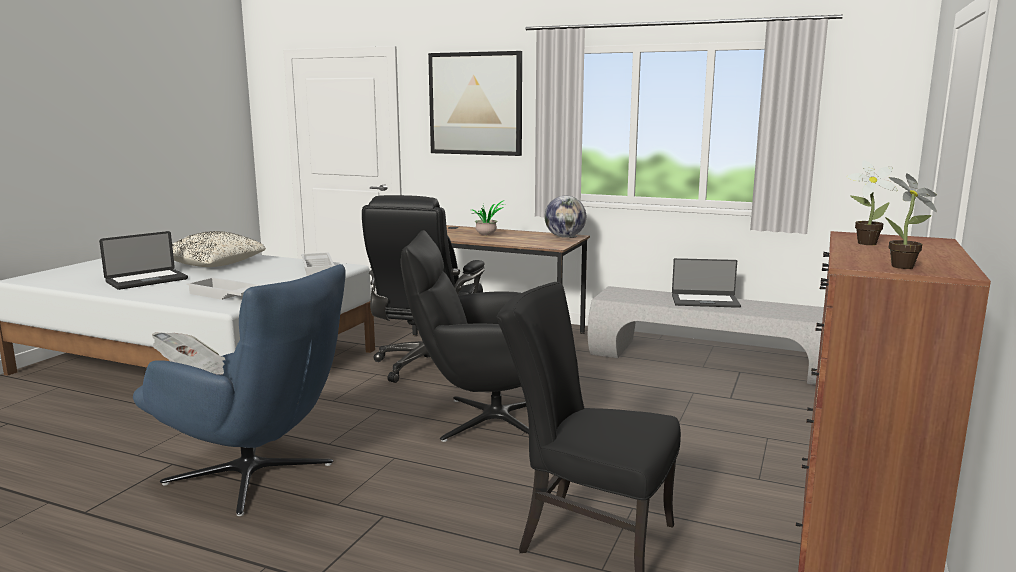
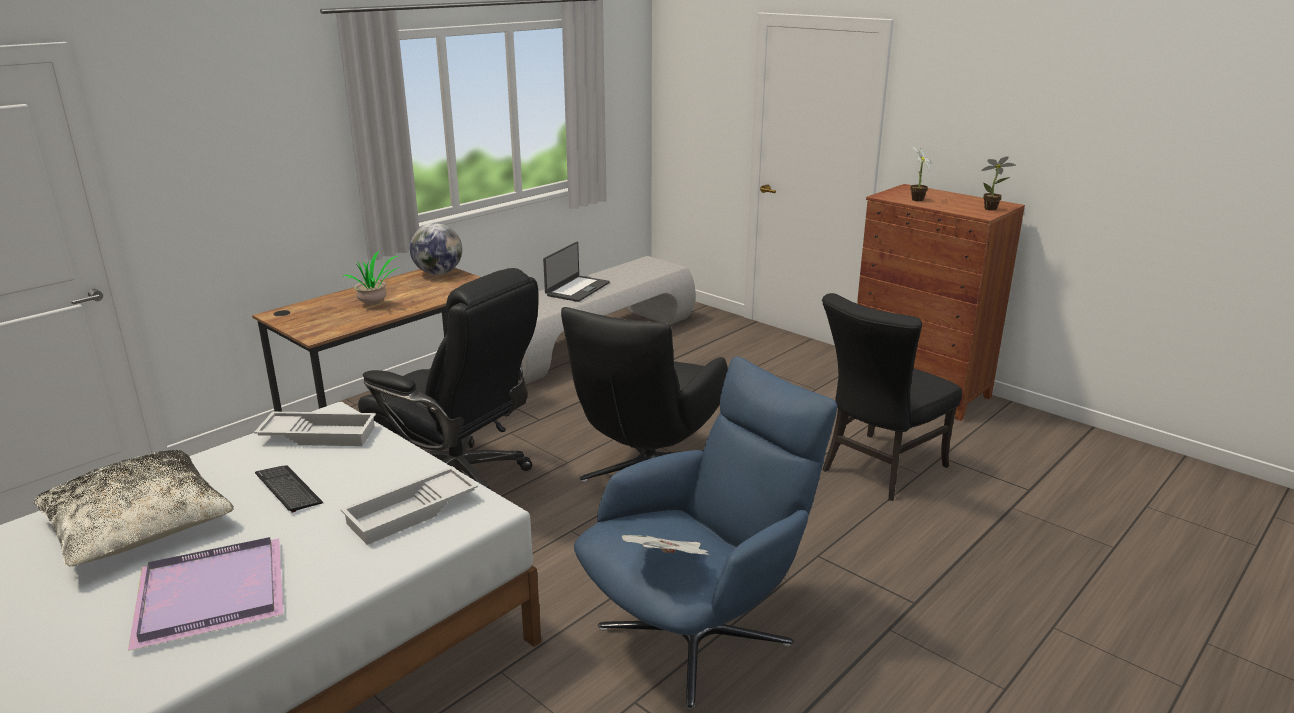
camera: 70 degrees left, 10 degrees up
(147, 281) = (208, 594): laptop -> purple tray
(251, 274) = (288, 490): none -> keyboard
(475, 104) = (243, 125): picture -> none

